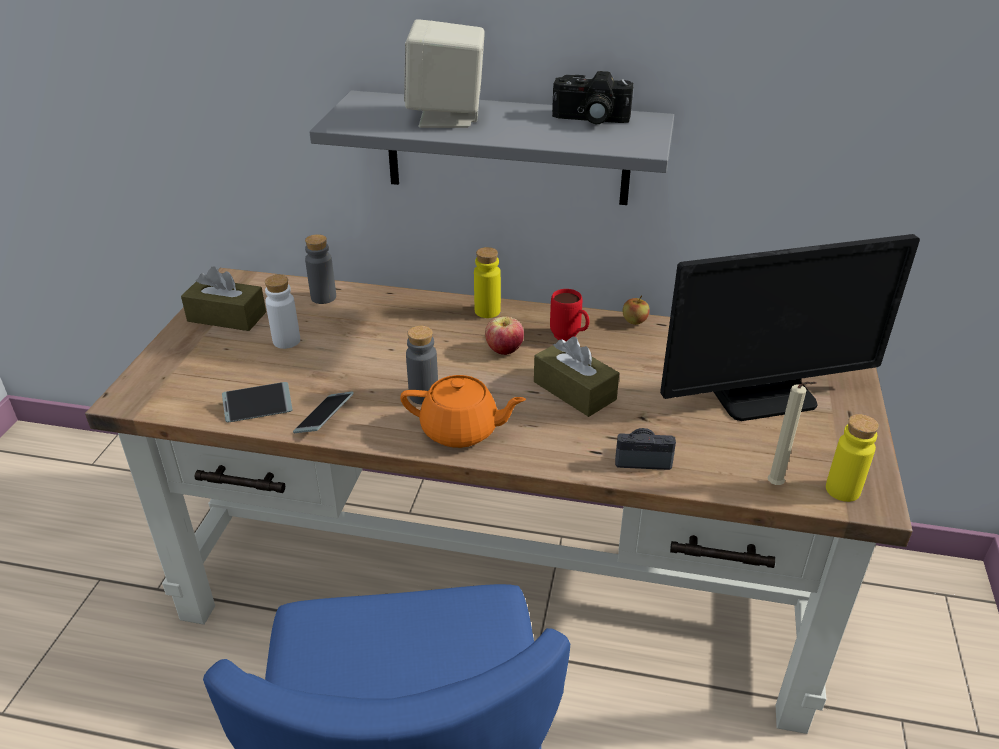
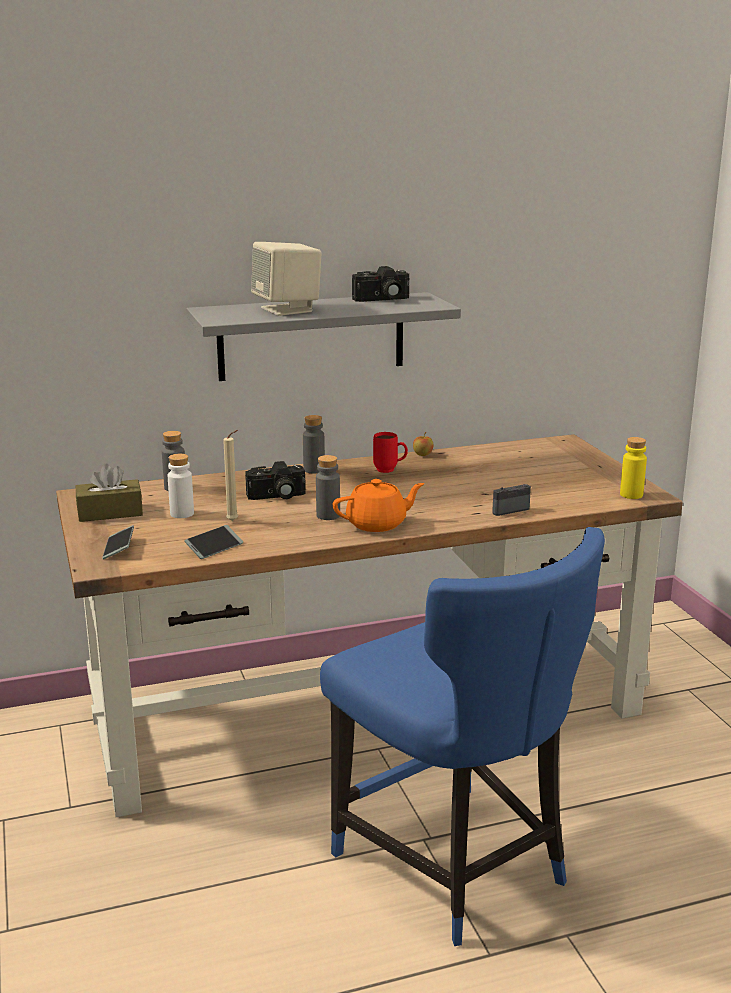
camera: 30 degrees left, 15 degrees down
(324, 418) = (272, 541): phone -> phone (119, 548)
(404, 344) = (277, 496): none -> camera
(487, 311) = (314, 470): yellow bottle -> grey bottle
(504, 351) = (353, 485): apple -> none
(574, 391) = (426, 492): brown tissue box -> none
(764, 397) = (544, 469): monitor -> none
(777, 486) = (595, 501): beige candle -> beige candle (234, 521)

